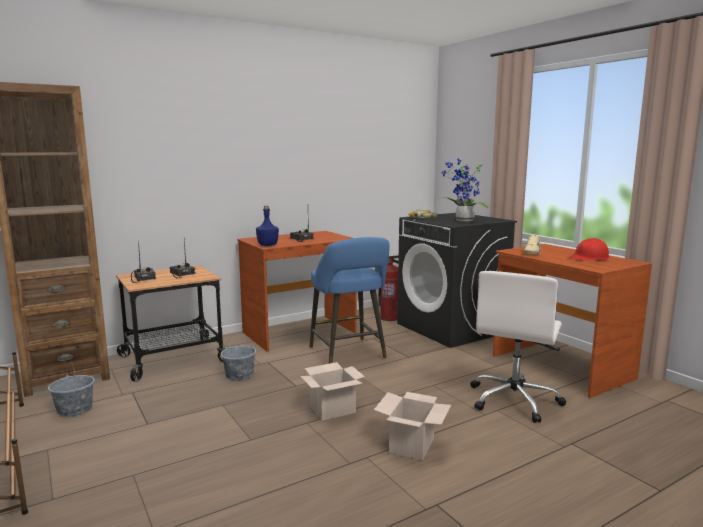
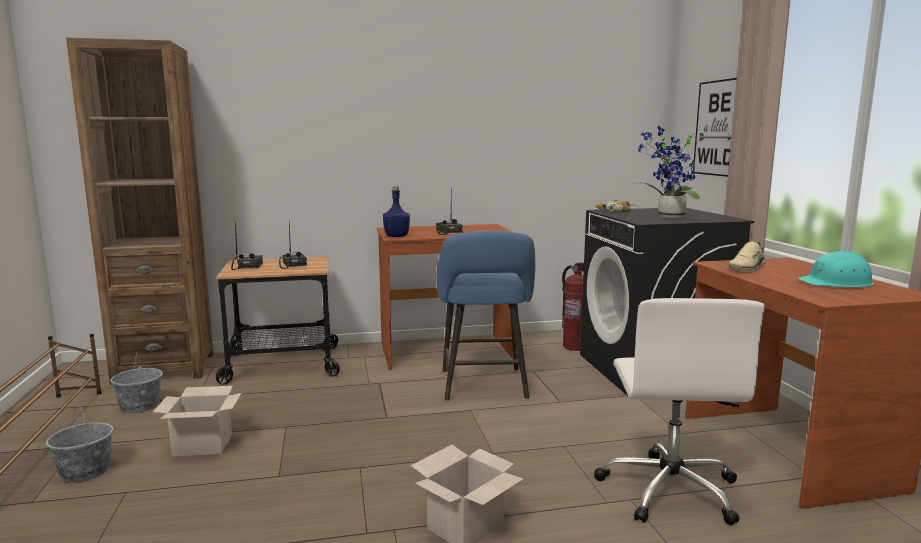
camera: 20 degrees right, 0 degrees up
(239, 374) = (334, 393): grey bucket -> grey bucket (85, 471)
(333, 409) = (406, 455): cardboard box -> cardboard box (204, 445)
(476, 157) = (718, 128): none -> picture
(514, 400) = (669, 489): white office chair -> white office chair turned 45 degrees counterclockwise
(590, 258) = (837, 283): red hard hat -> turquoise hard hat

